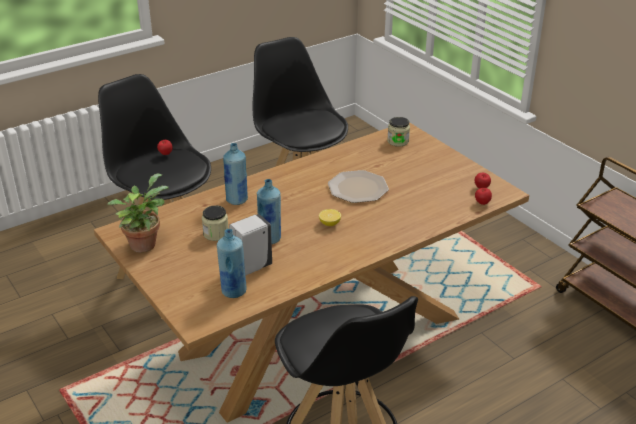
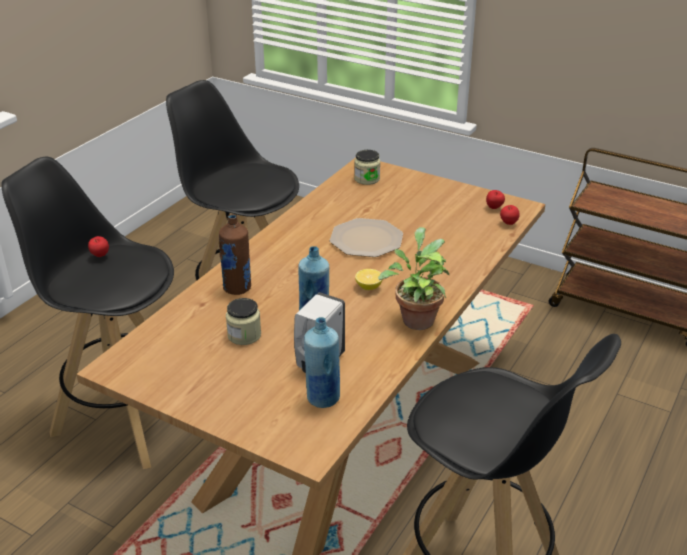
camera: 25 degrees left, 0 degrees up
(144, 243) = (160, 372): potted plant -> potted plant (416, 318)
(237, 200) = (237, 288): blue bottle -> brown bottle

